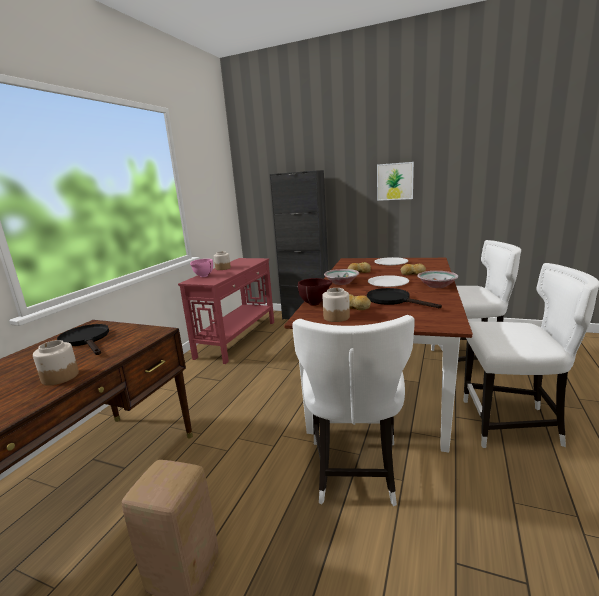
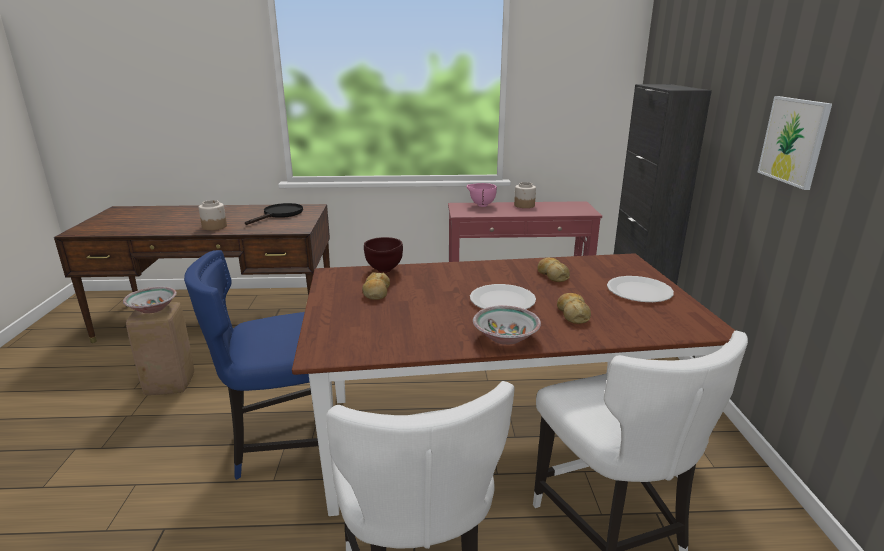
camera: 65 degrees right, 5 degrees up
(336, 317) = (339, 287): jar -> none
(341, 283) = (483, 272): bowl -> bowl (152, 308)
(354, 472) = (281, 443): white chair -> blue chair
(393, 300) = (413, 311): black frying pan -> none

